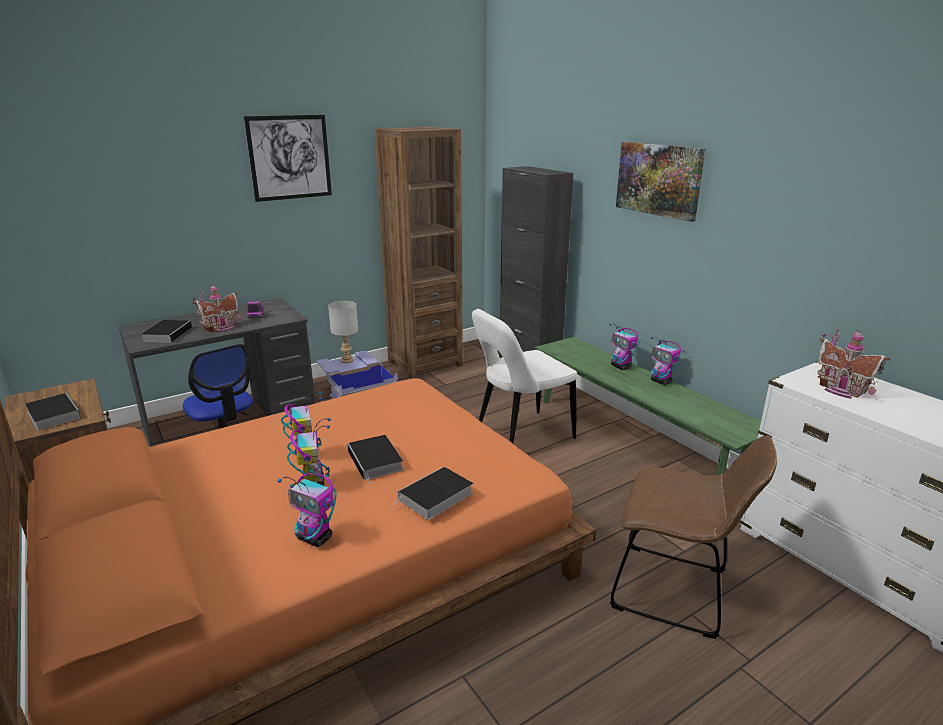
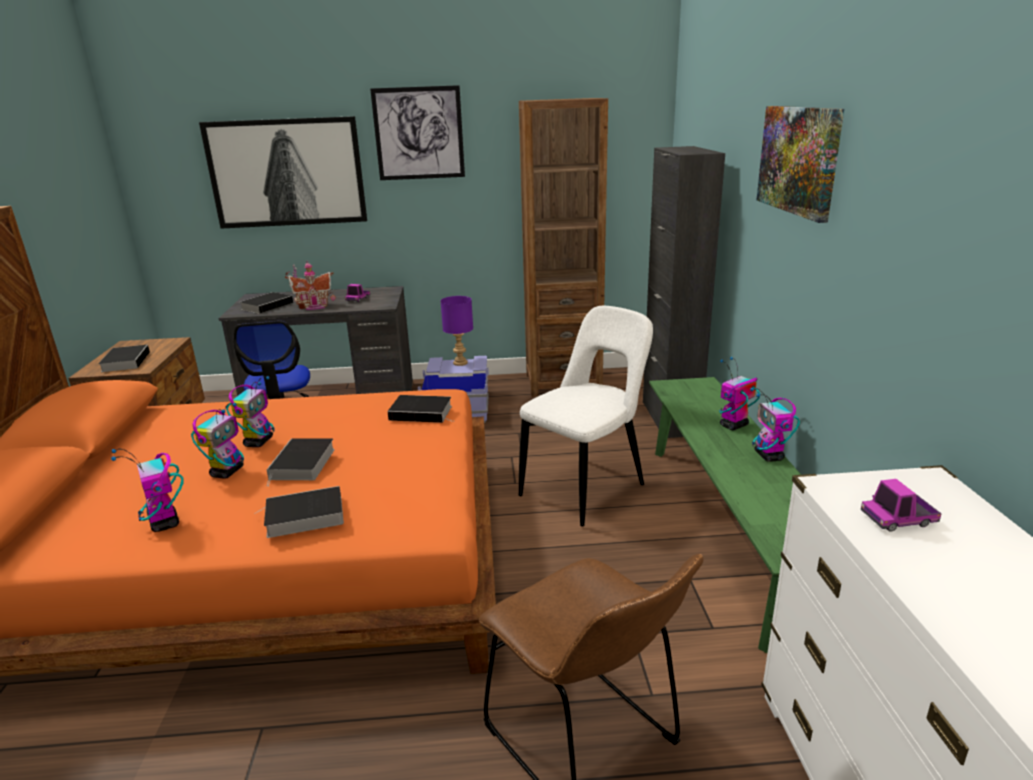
camera: 30 degrees right, 0 degrees up
(160, 199) = (287, 173): none -> picture
(347, 360) = (461, 363): grey table lamp -> purple table lamp
(416, 401) = (423, 413): none -> book
(520, 436) = (587, 488): white chair -> white chair turned 135 degrees clockwise
(621, 367) = (733, 426): toy robot -> toy robot turned 60 degrees clockwise
(841, 390) = (898, 519): toy house -> toy truck

